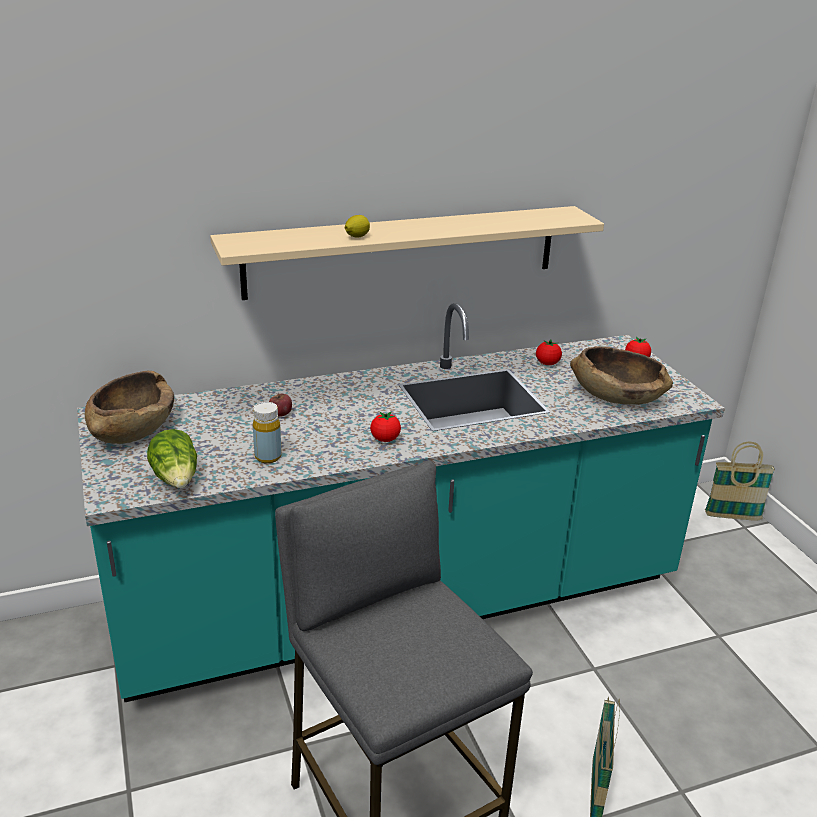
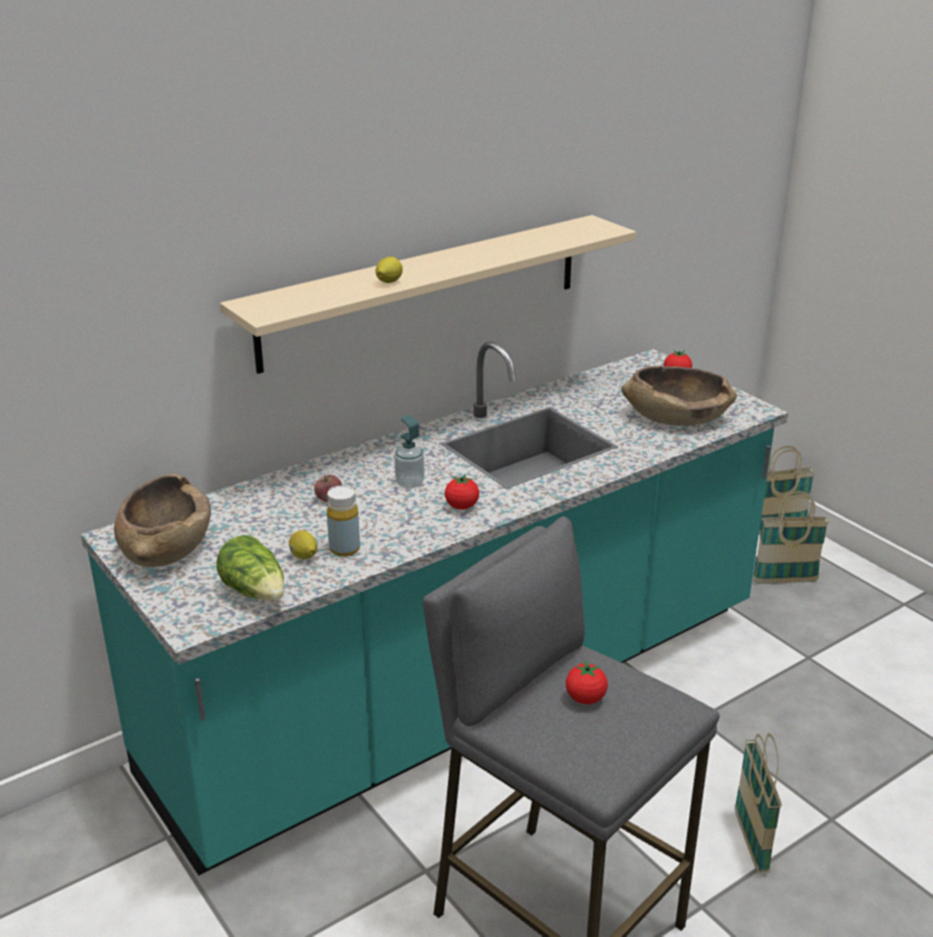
camera: 15 degrees left, 0 degrees up
(232, 457) = (304, 557): none -> lemon
(353, 412) = (410, 483): none -> soap dispenser
(547, 363) = (587, 394): tomato -> tomato (585, 698)
(723, 562) = (784, 580): none -> basket

